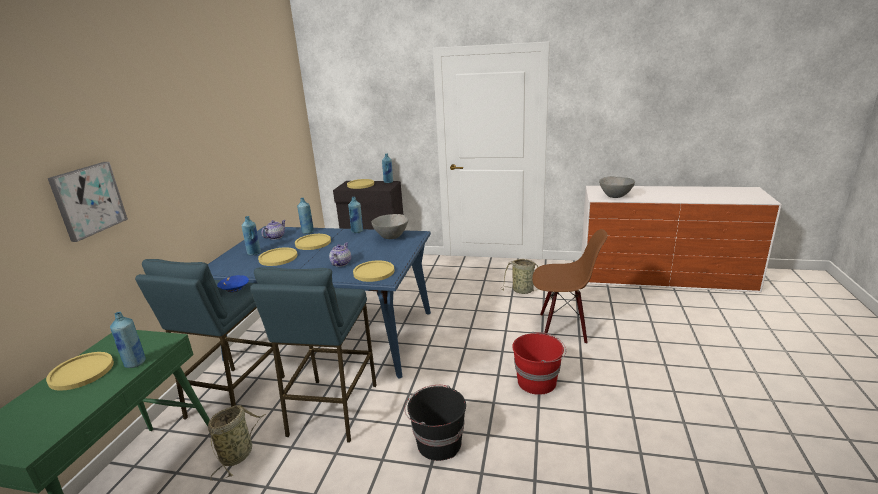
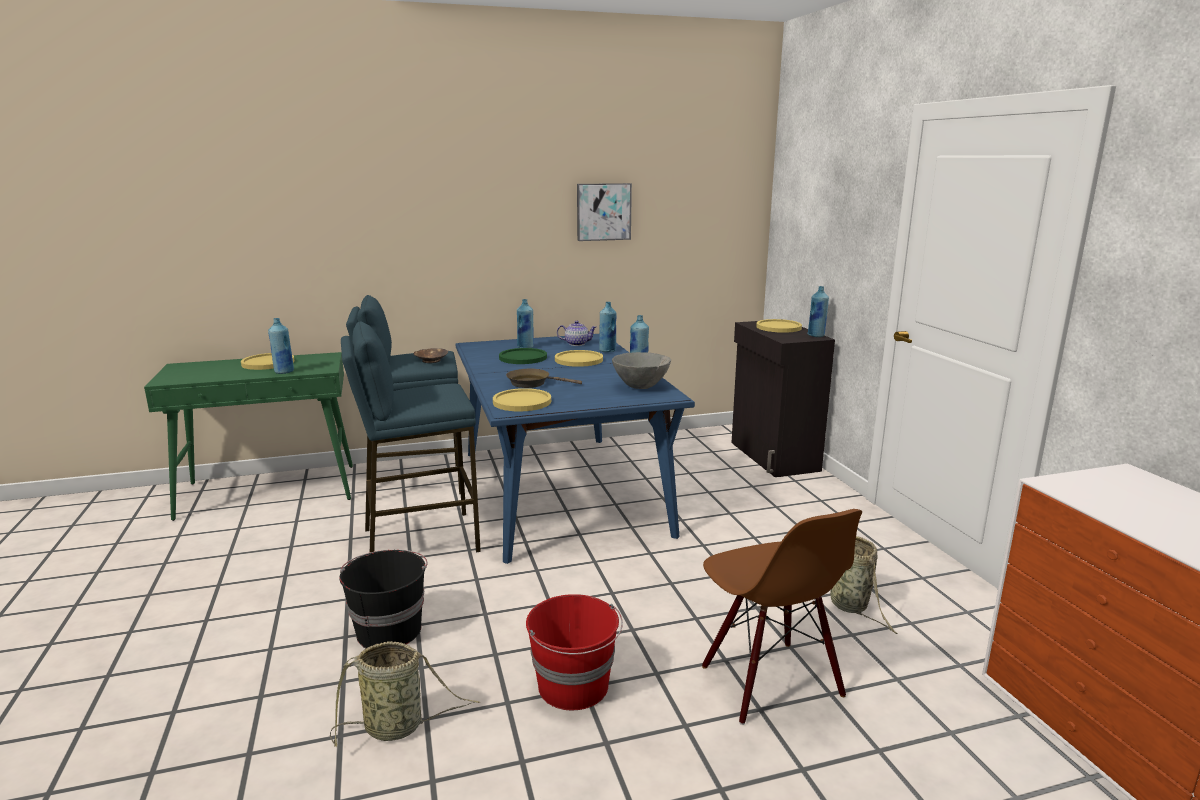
camera: 60 degrees right, 5 degrees down
(88, 200) = (353, 226): picture -> picture (603, 212)
(234, 288) = (431, 360): blue bowl -> brown bowl
(238, 454) = (332, 516): basket -> basket (398, 727)
(278, 257) = (523, 357): yellow plate -> green plate
(341, 263) = (532, 383): teapot -> brown frying pan
(615, 196) = (1111, 502): grey bowl -> none

